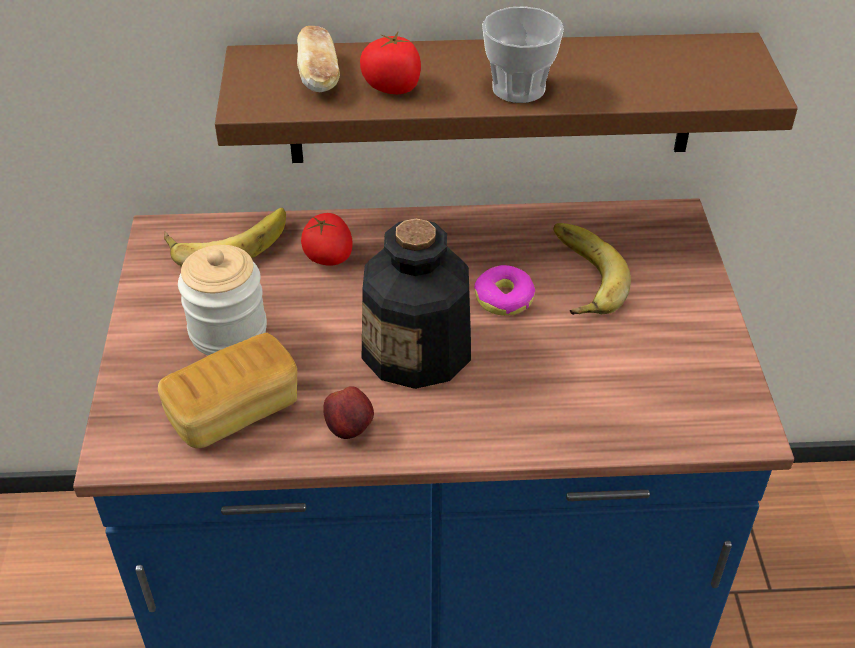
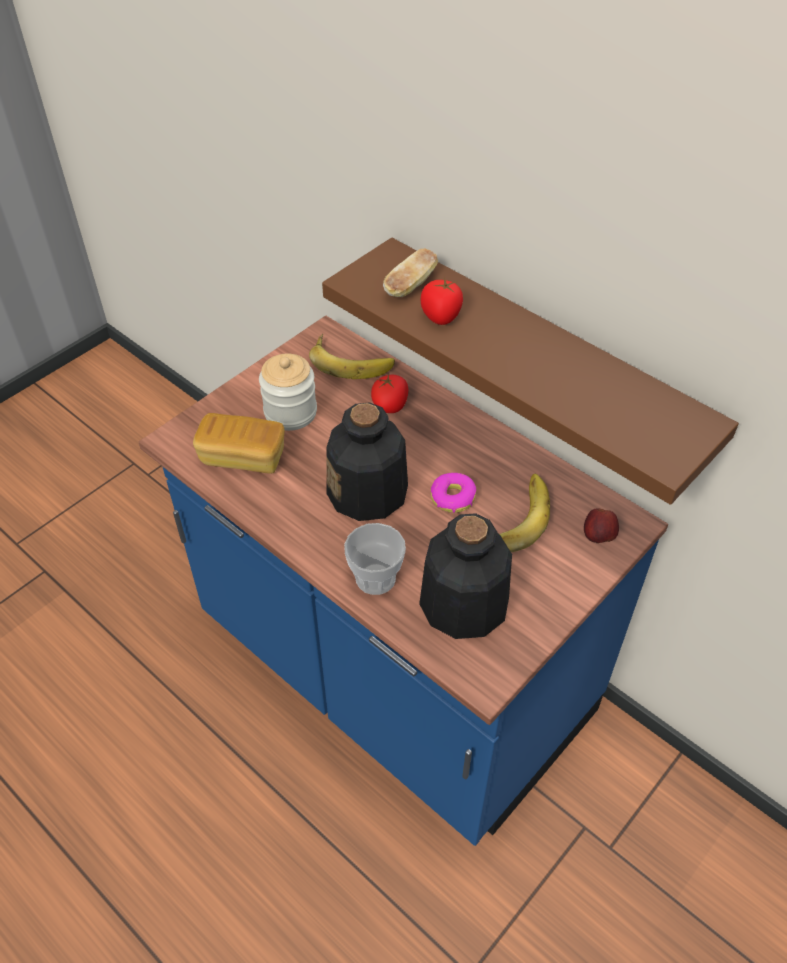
camera: 45 degrees right, 5 degrees up
(350, 429) = (281, 508): apple -> apple (598, 537)
(518, 88) = (510, 362): cup -> cup (375, 578)
(640, 381) = (462, 603): none -> bottle

